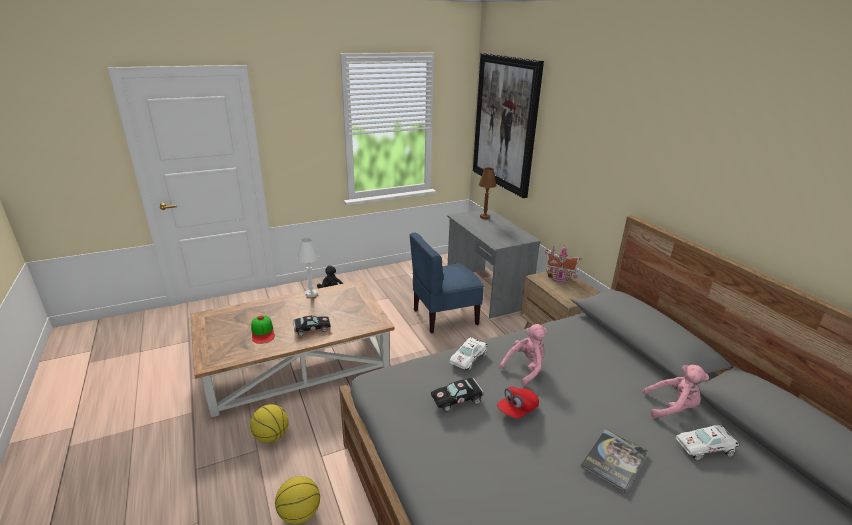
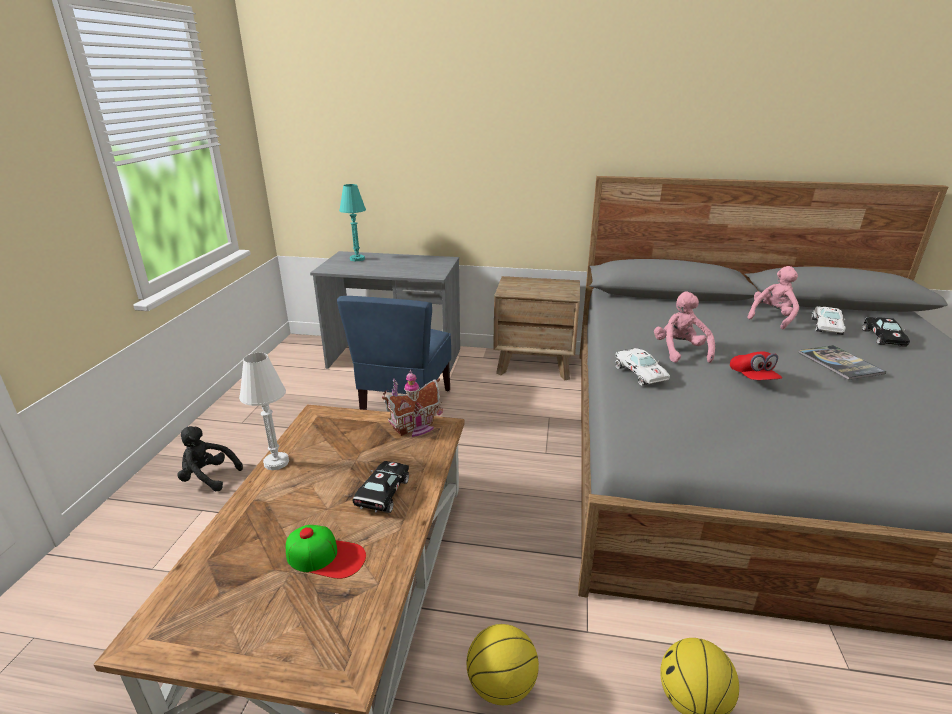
camera: 55 degrees left, 0 degrees up
(458, 399) = (724, 401): black toy car -> black toy car (883, 337)
(484, 217) = (357, 259): brown table lamp -> turquoise table lamp
(505, 123) = (339, 117): picture -> none
(559, 278) = (520, 284): toy house -> toy house (415, 428)

